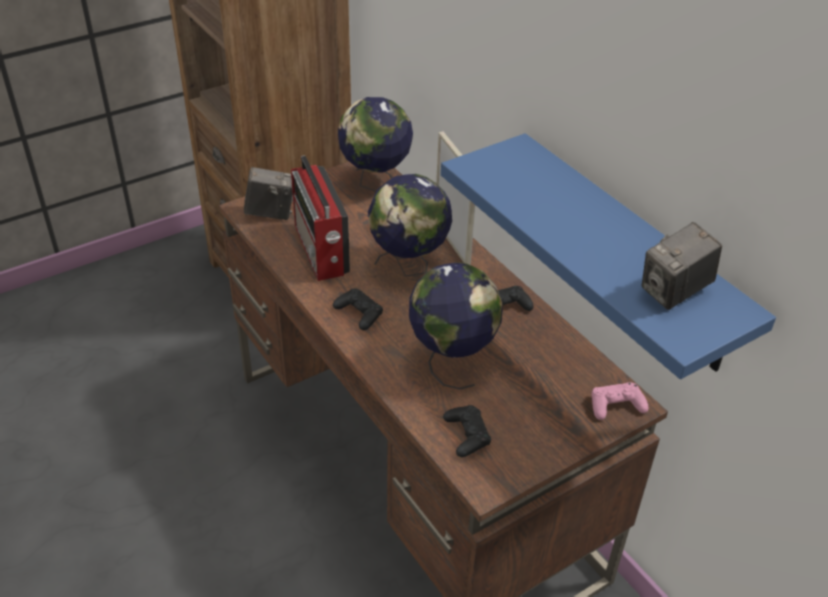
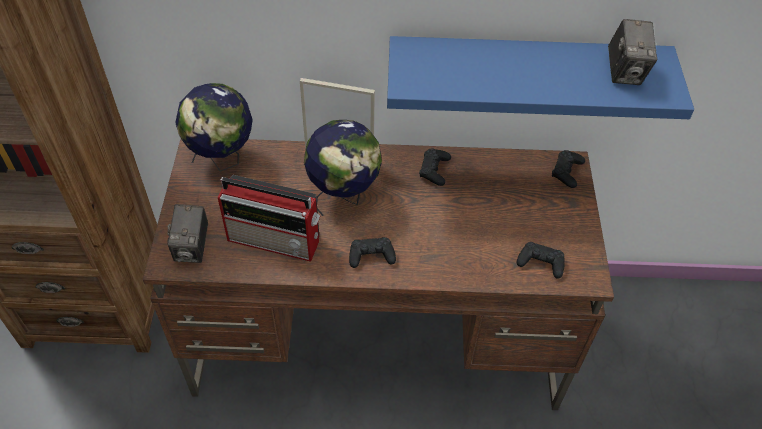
camera: 55 degrees left, 10 degrees up
(270, 213) = (192, 248): camera -> camera turned 150 degrees clockwise
(451, 361) = (464, 230): globe -> none
(616, 405) = (566, 172): pink game controller -> black game controller

